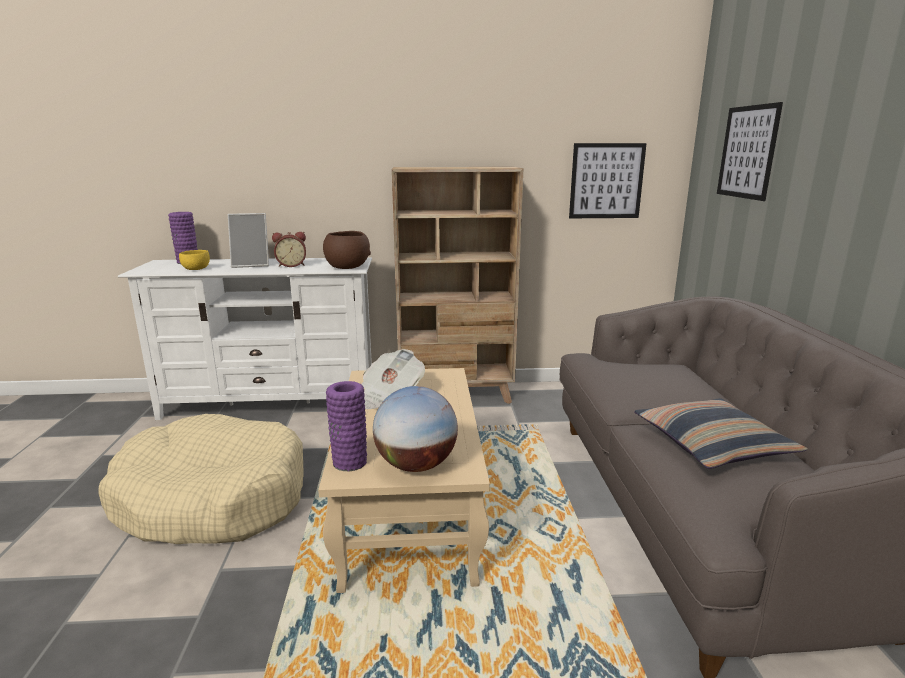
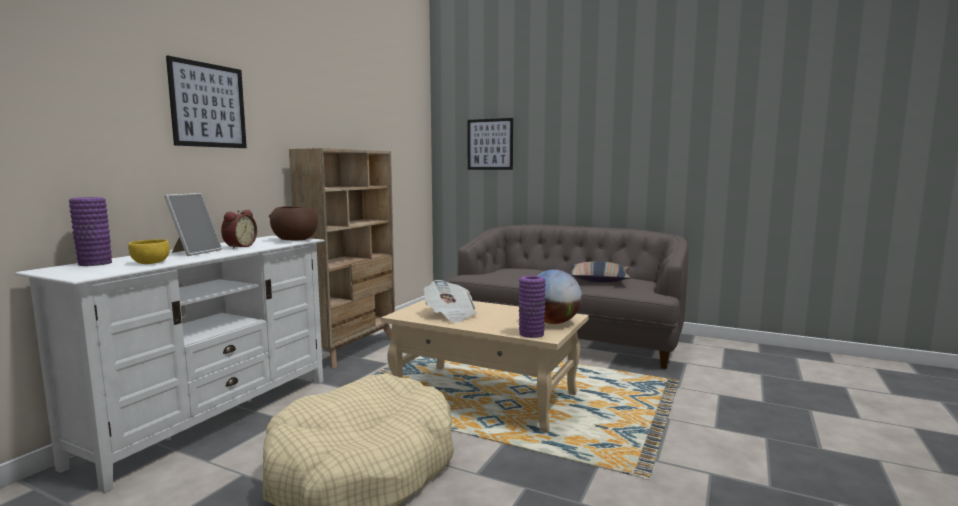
camera: 60 degrees left, 10 degrees down
(606, 181) = (400, 164): picture -> picture (208, 105)

